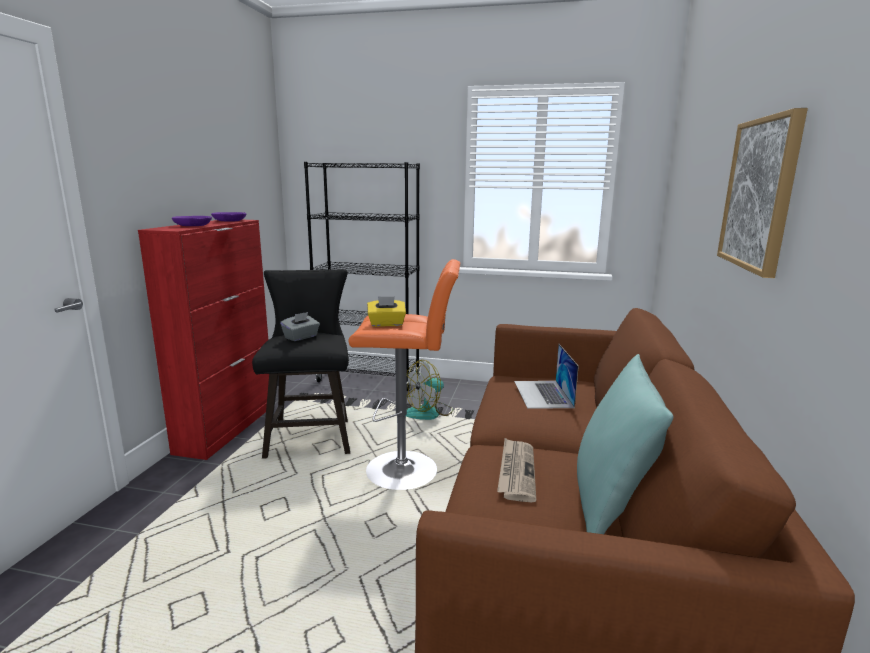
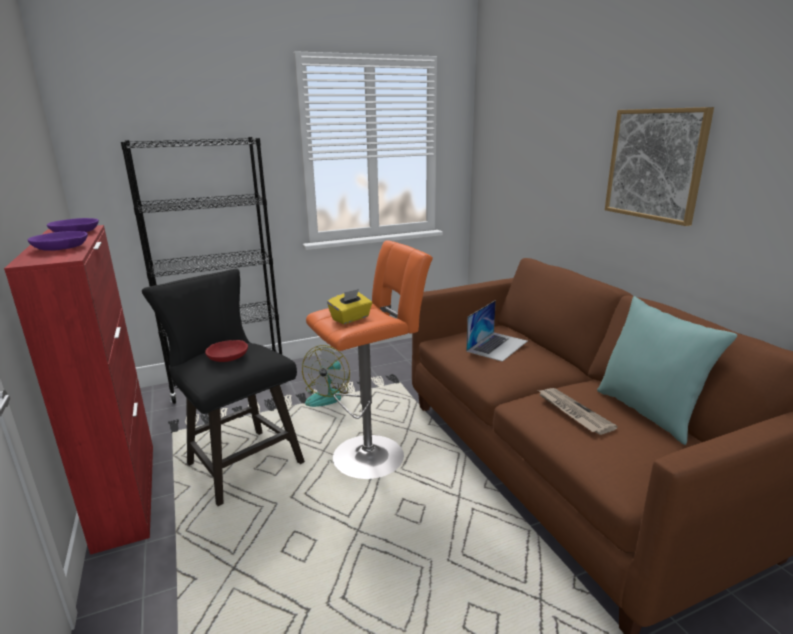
camera: 35 degrees left, 5 degrees up
(301, 337) = (228, 356): grey tissue box -> red bowl
(543, 394) = (497, 346): laptop -> laptop turned 105 degrees counterclockwise

